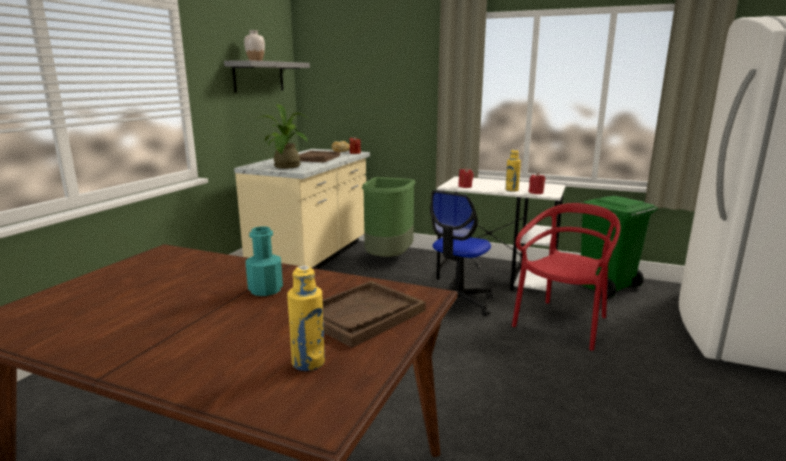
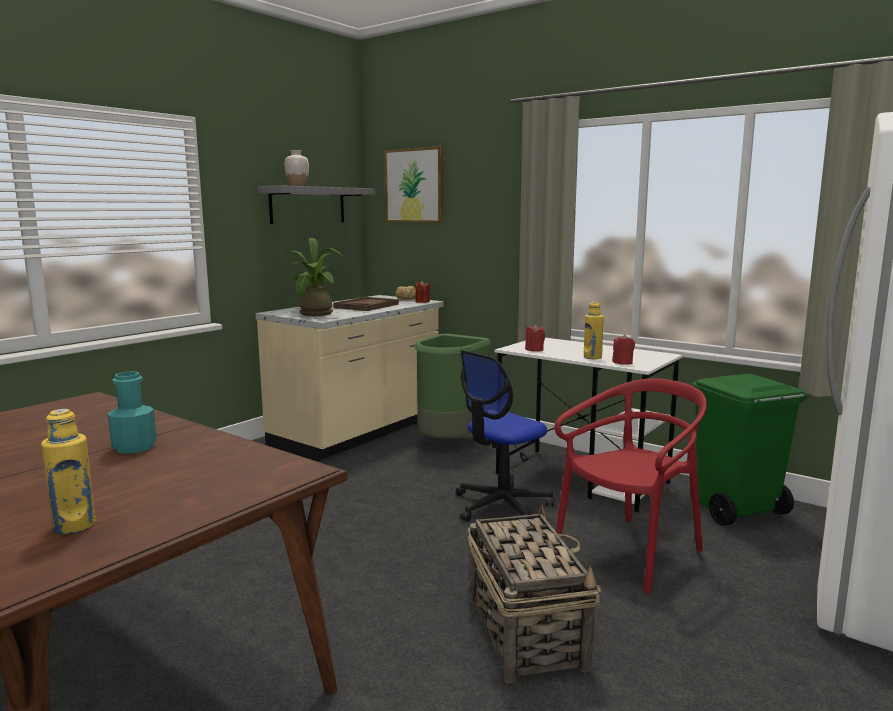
camera: 15 degrees right, 5 degrees down
(342, 61) = (414, 185): none -> picture
(362, 315) = (199, 484): brown tray -> none
(535, 388) = (525, 630): none -> basket

